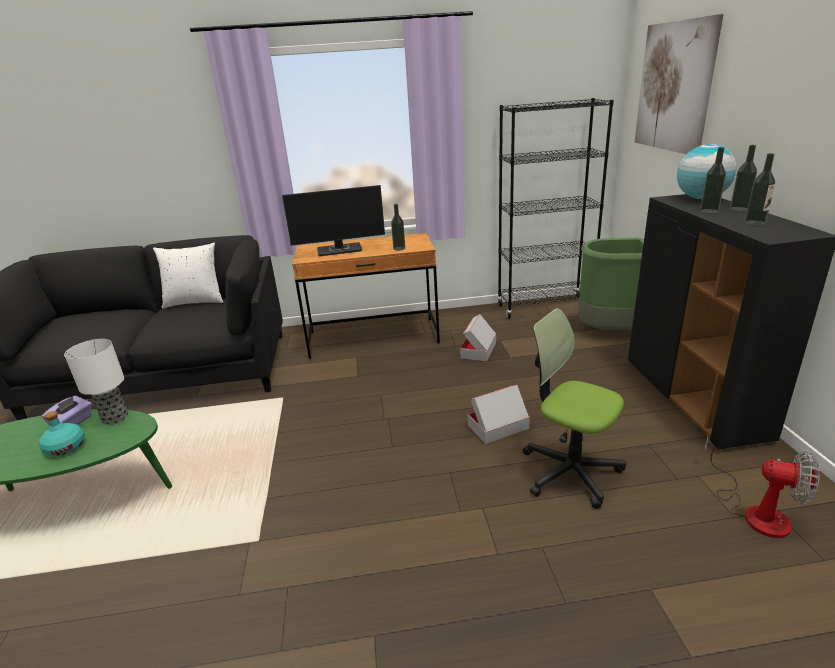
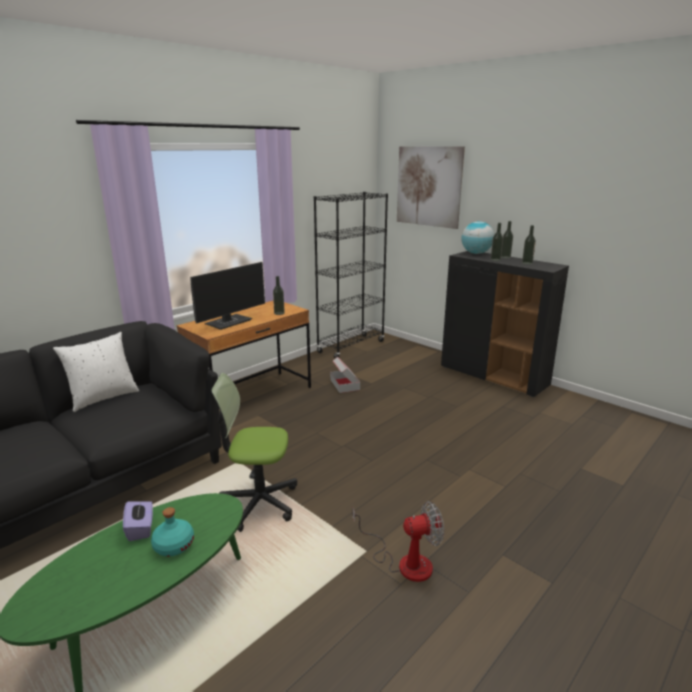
camera: 40 degrees left, 5 degrees down
(115, 418) = (180, 508): table lamp -> none
(498, 427) = (419, 425): cardboard box -> none
(570, 471) = (485, 433): office chair -> office chair (258, 502)
(609, 332) = (409, 353): green trash can -> none
(755, 511) = (576, 418): fan -> fan (404, 562)

